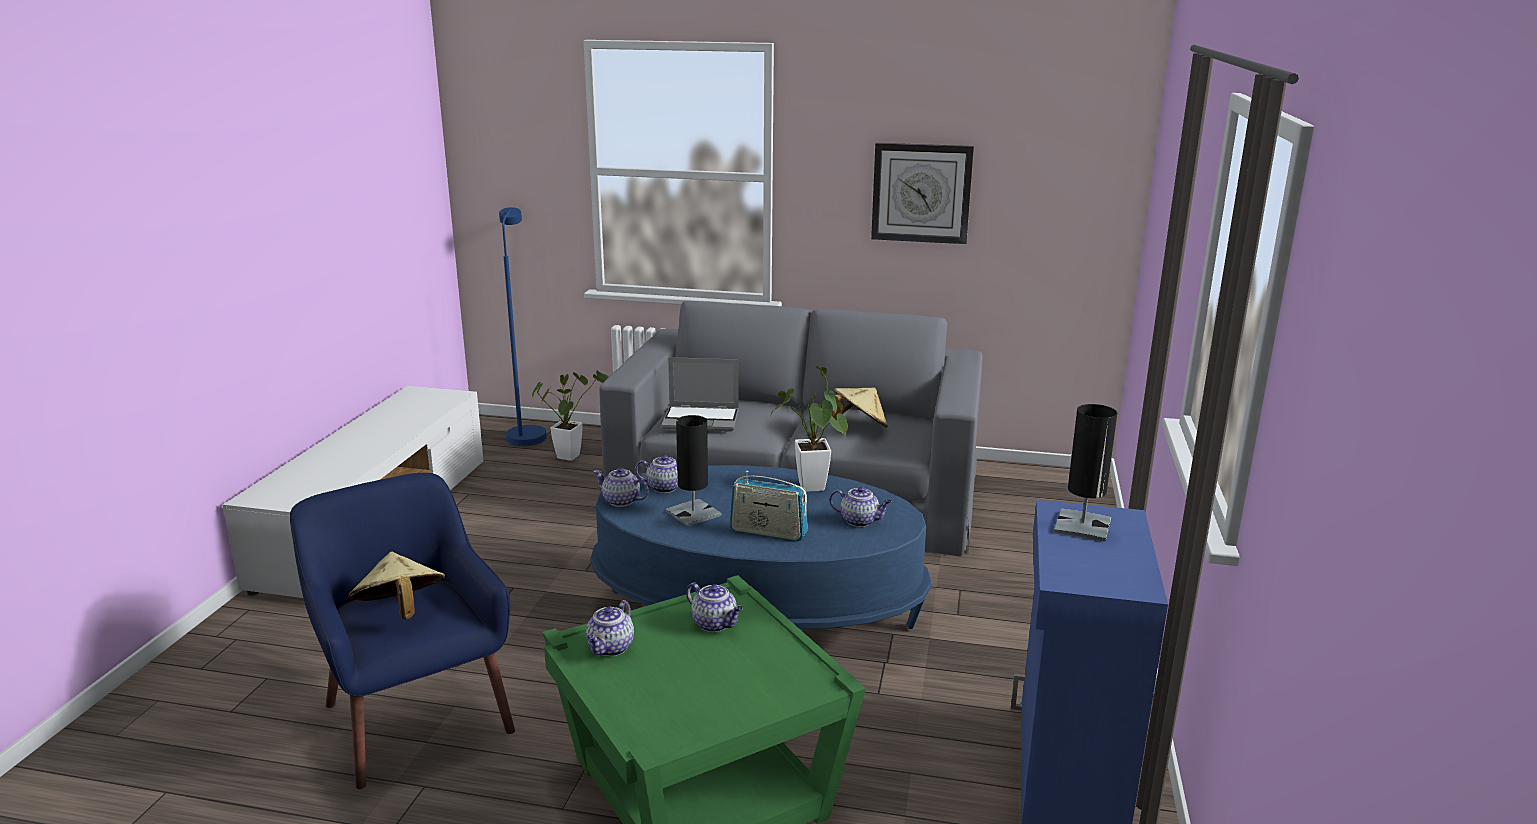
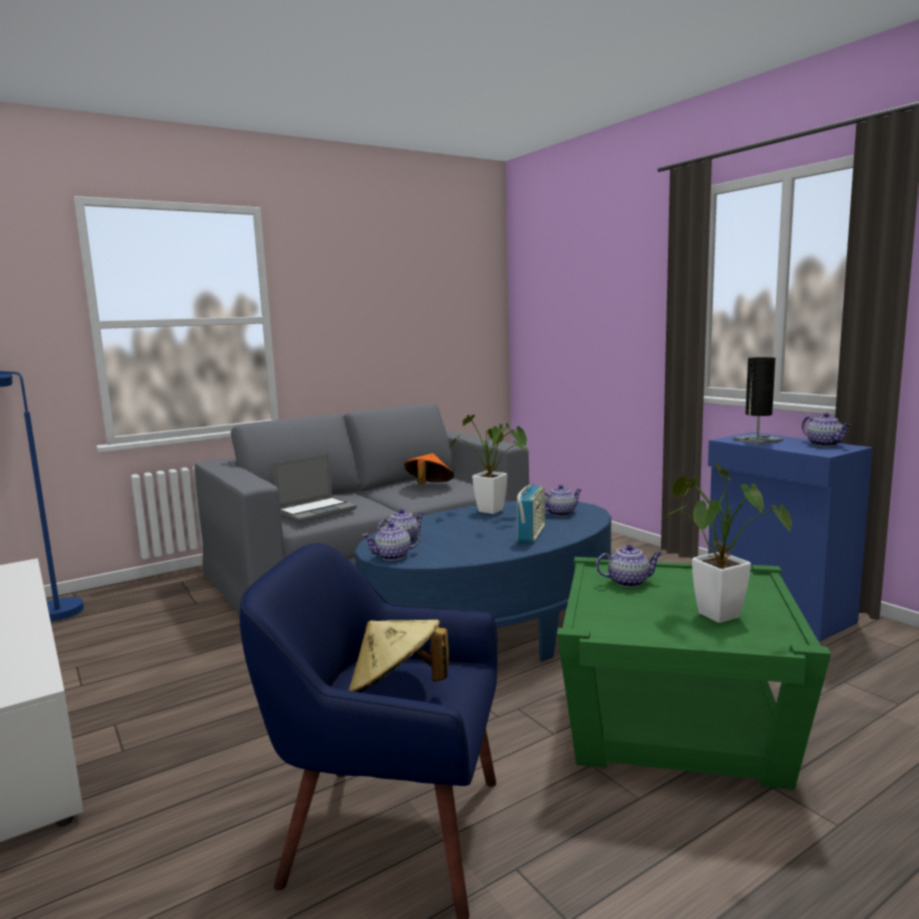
camera: 45 degrees left, 10 degrees down
(571, 455) = (134, 606): potted plant -> potted plant (712, 612)
(610, 648) = (615, 621): teapot -> teapot (825, 444)
(693, 513) = (460, 544): black table lamp -> none
(768, 532) = (531, 534): radio -> radio turned 45 degrees counterclockwise
(859, 427) = (429, 486): beige hat -> orange hat
(921, 193) = (381, 323): wall clock -> none

